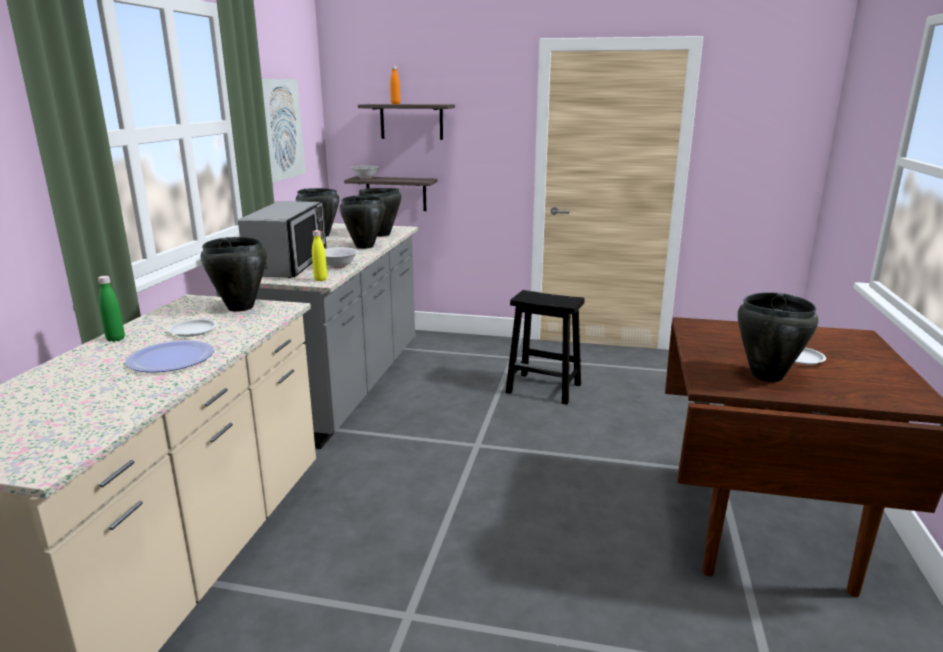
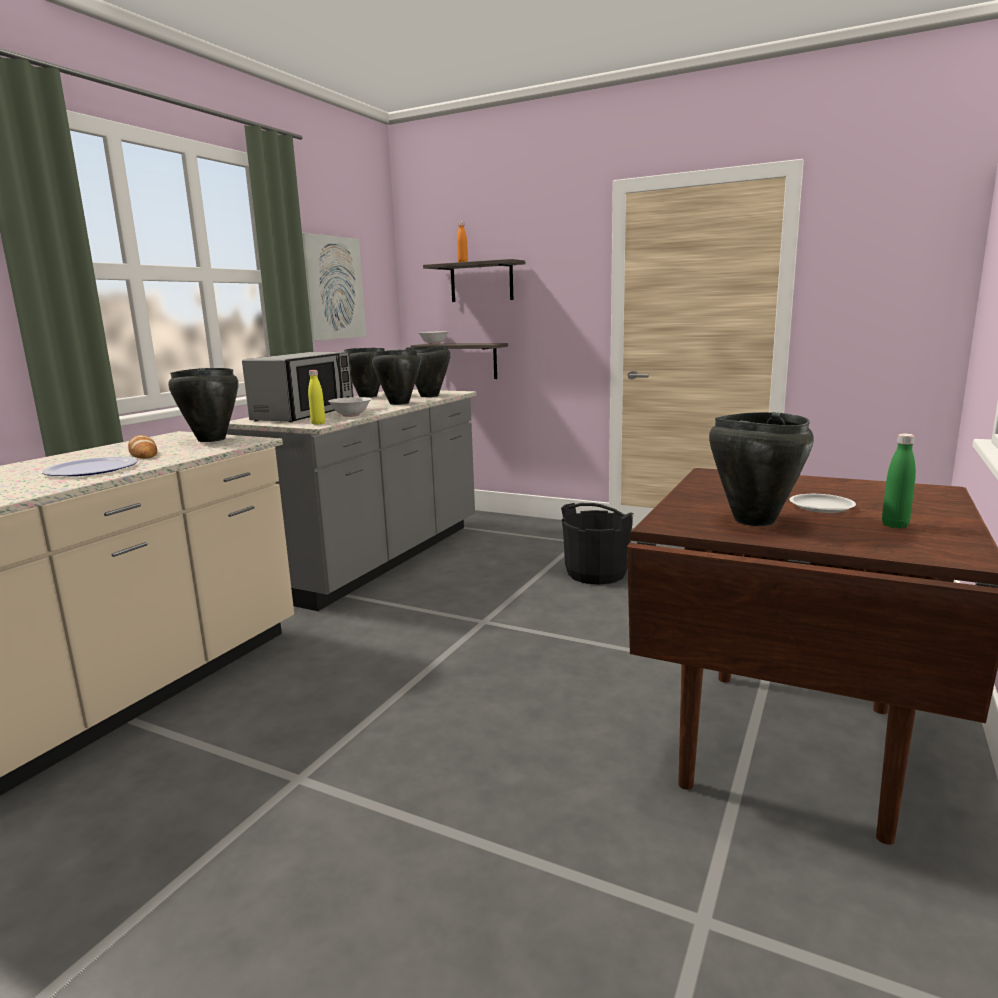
camera: 15 degrees right, 5 degrees down
(115, 339) = (68, 456): green bottle -> green bottle (895, 525)
(193, 331) = (143, 453): white plate -> bread
(545, 388) = (596, 573): black stool -> black bucket

